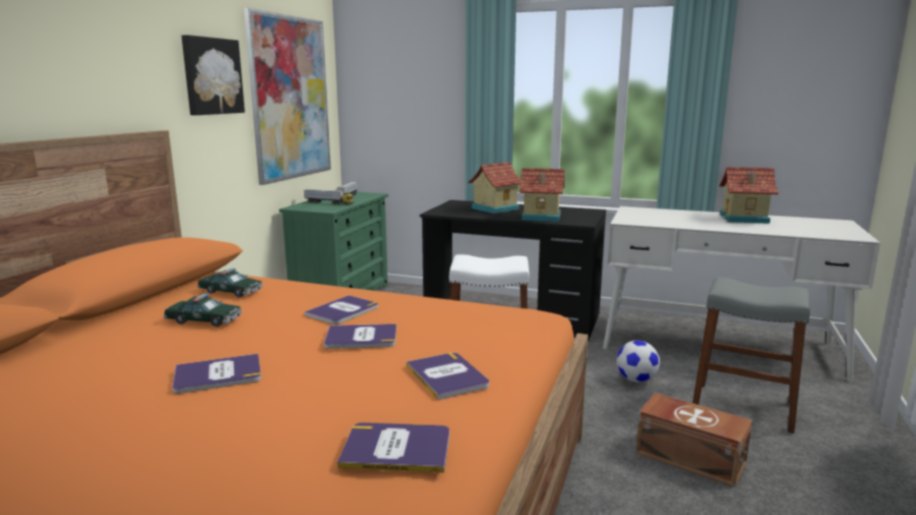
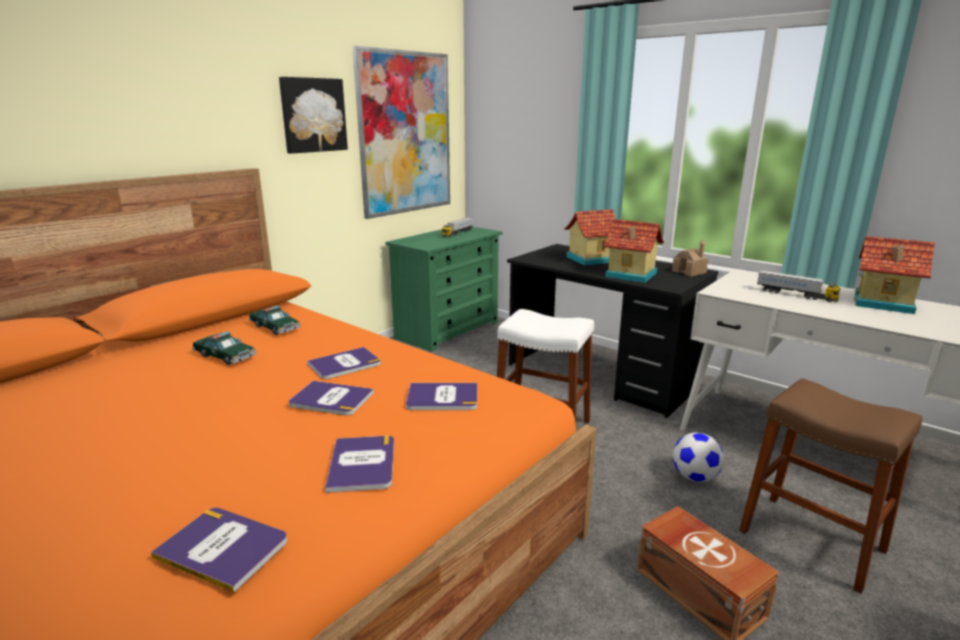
camera: 20 degrees right, 5 degrees up
(218, 375) = (172, 420): book -> book (442, 398)
(329, 203) = (435, 239): toy truck -> toy truck (795, 295)
(585, 212) = (689, 272): none -> toy house
(743, 406) = (811, 540): grey stool -> brown stool

